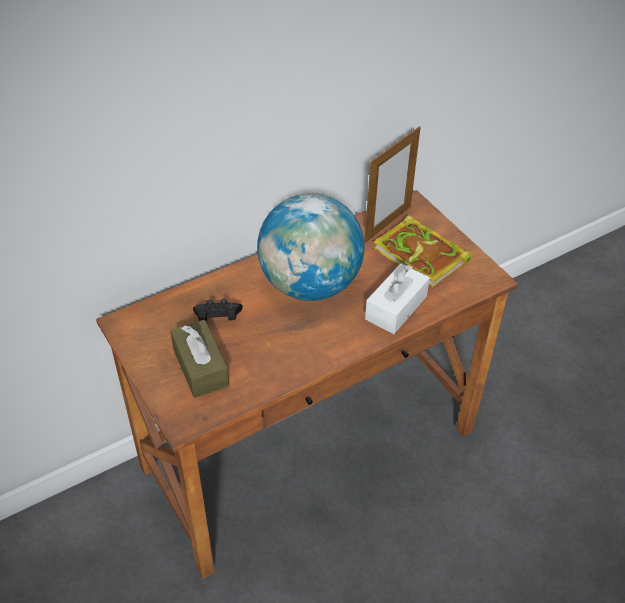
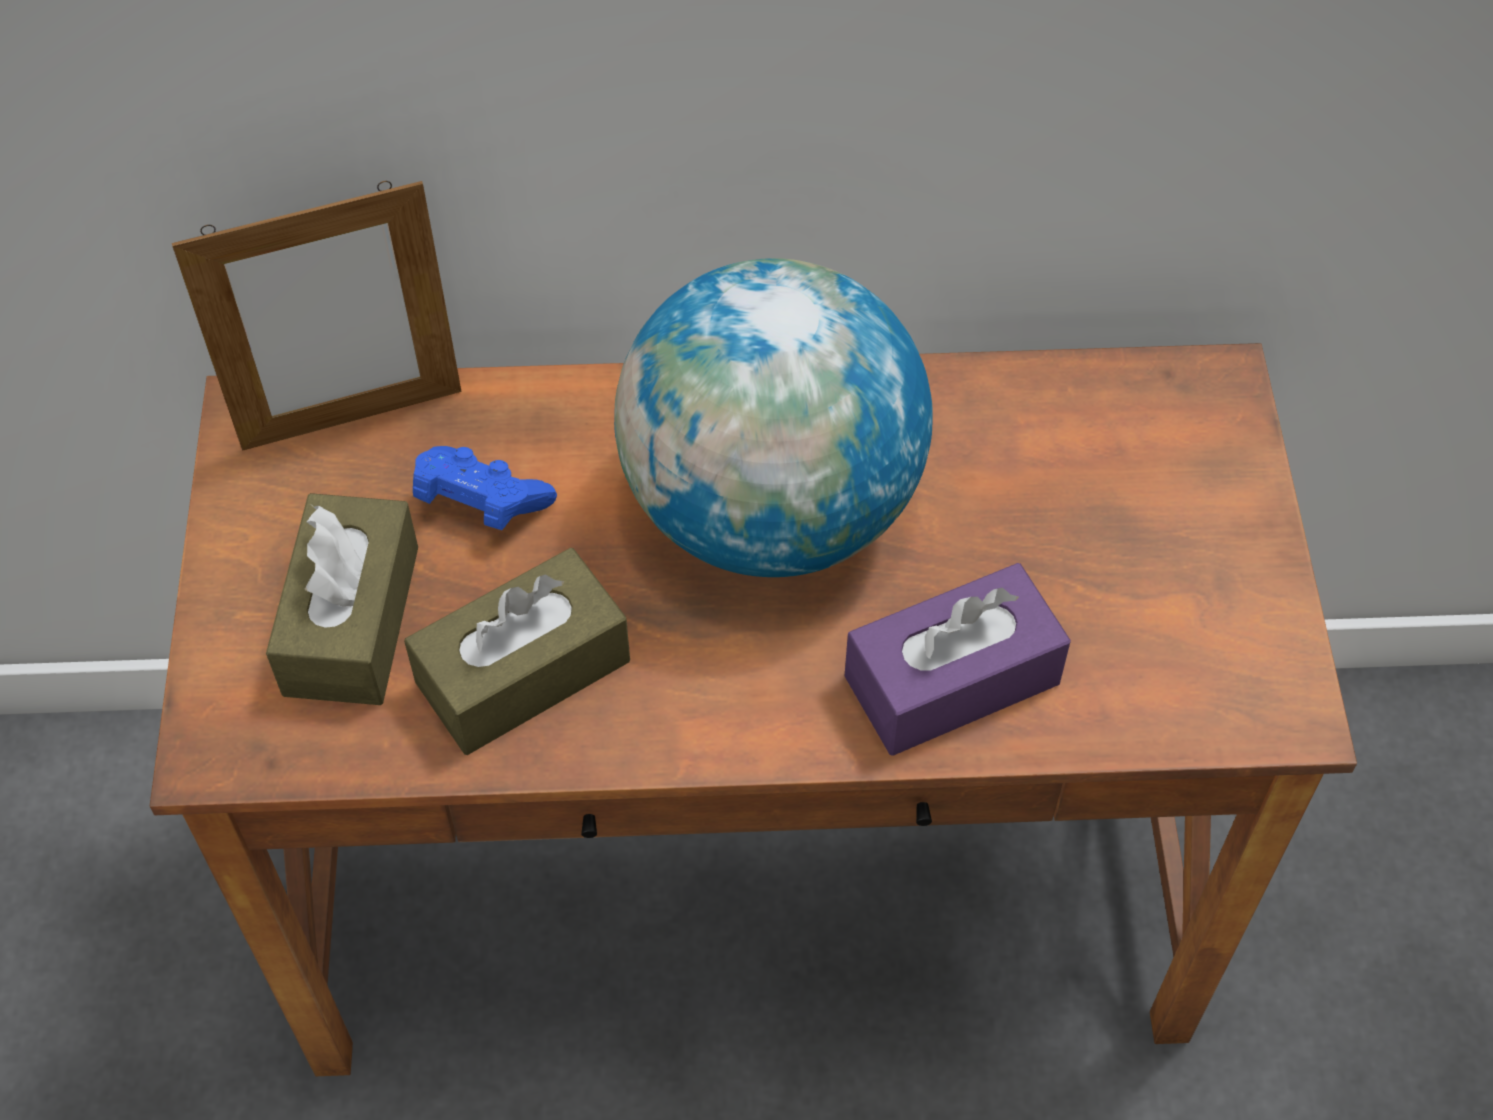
camera: 30 degrees right, 10 degrees up
(218, 318) = (480, 503): black game controller -> blue game controller
(267, 358) = (523, 672): none -> brown tissue box
(387, 224) = (1103, 416): picture frame -> picture frame (352, 419)
(396, 307) = (952, 680): white tissue box -> purple tissue box
(423, 255) = (1136, 555): book -> none

